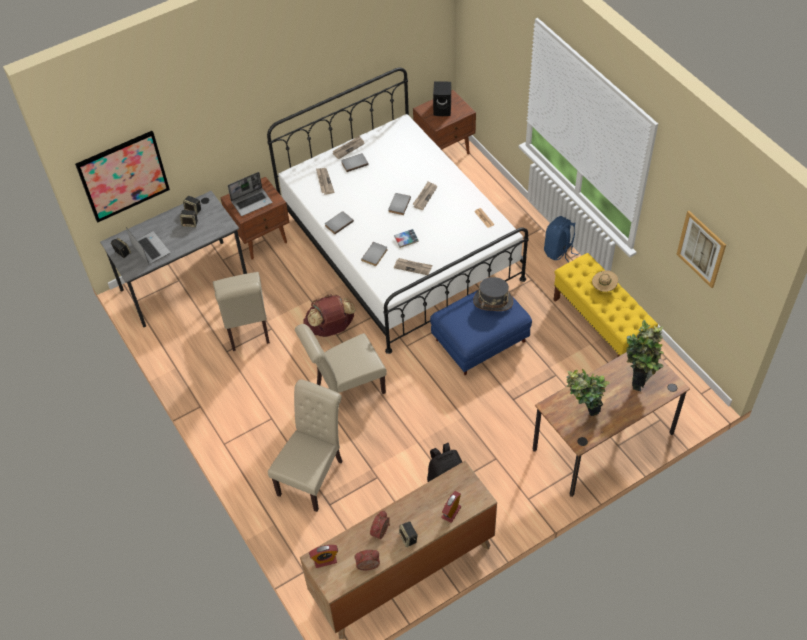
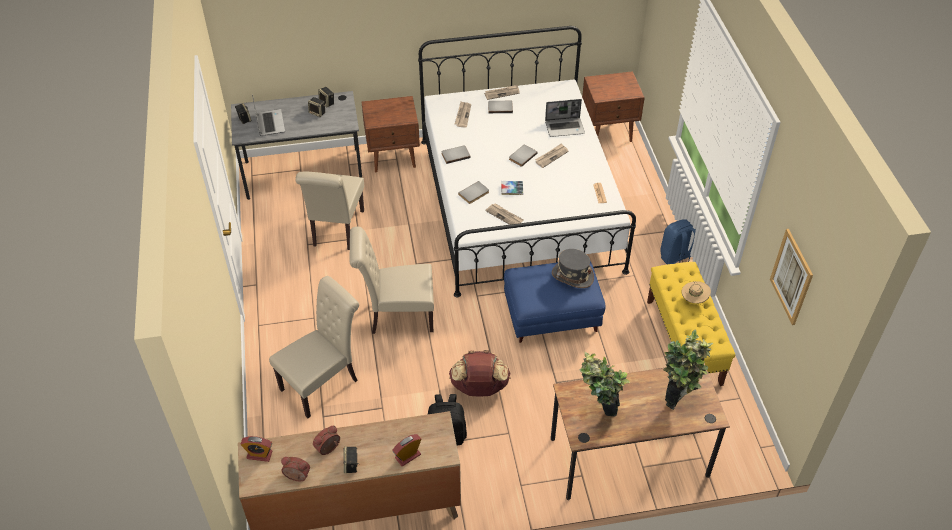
camera: 20 degrees right, 5 degrees down
(123, 176) = (264, 45): picture -> none
(252, 202) = (387, 114): laptop -> laptop (565, 127)
(331, 328) = (413, 256): brown backpack -> brown backpack (479, 388)
(443, 109) = (613, 86): black speaker -> none

